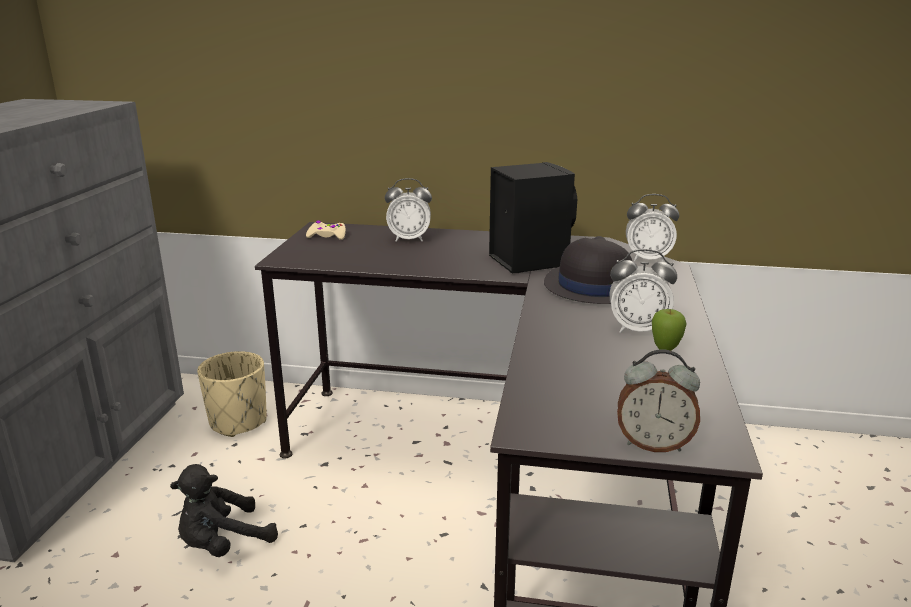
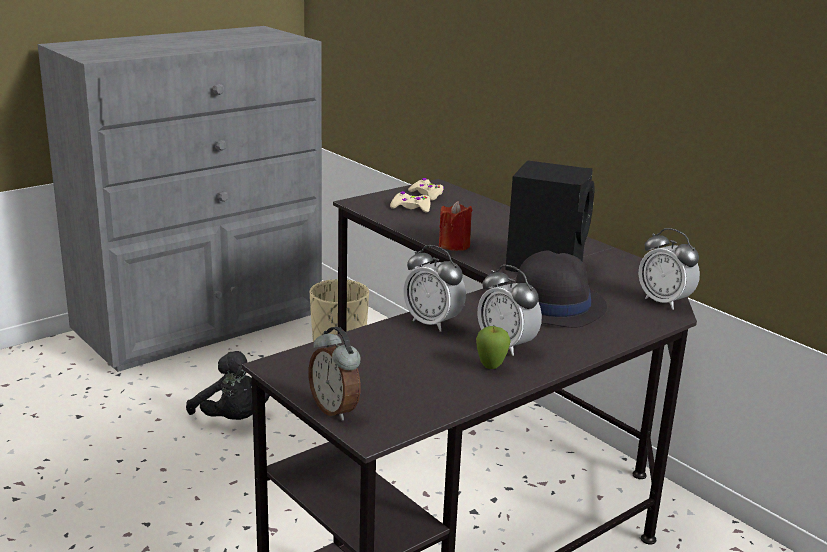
camera: 40 degrees right, 0 degrees up
(223, 544) = (231, 420): black plush toy -> black plush toy turned 135 degrees counterclockwise
(337, 250) = (411, 208): none -> beige game controller
(409, 239) = (485, 216): alarm clock -> alarm clock (433, 323)
(435, 268) = (454, 245): none -> red candle

